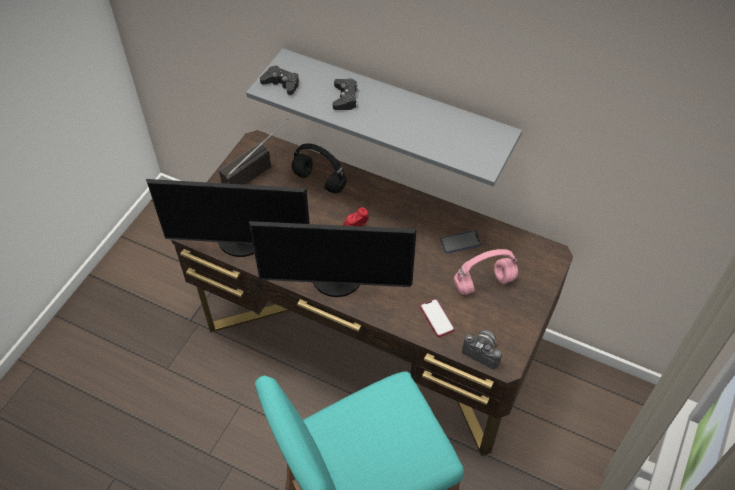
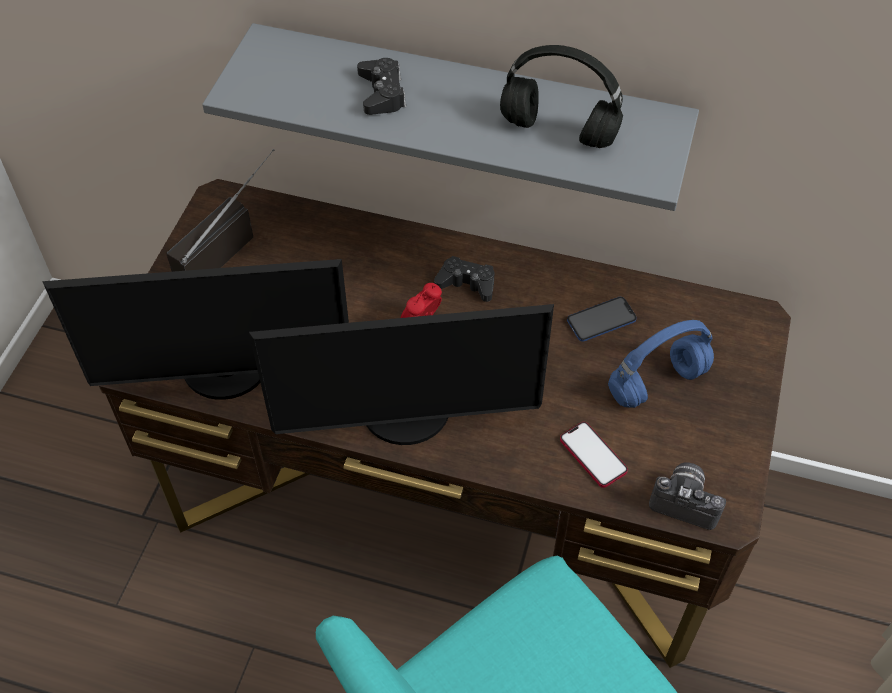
camera: 10 degrees left, 0 degrees up
(281, 84) = (263, 82): black game controller -> black game controller (467, 284)
(318, 181) = (339, 250): black headphones -> black headphones (556, 131)
(484, 282) = (658, 382): pink headphones -> blue headphones

